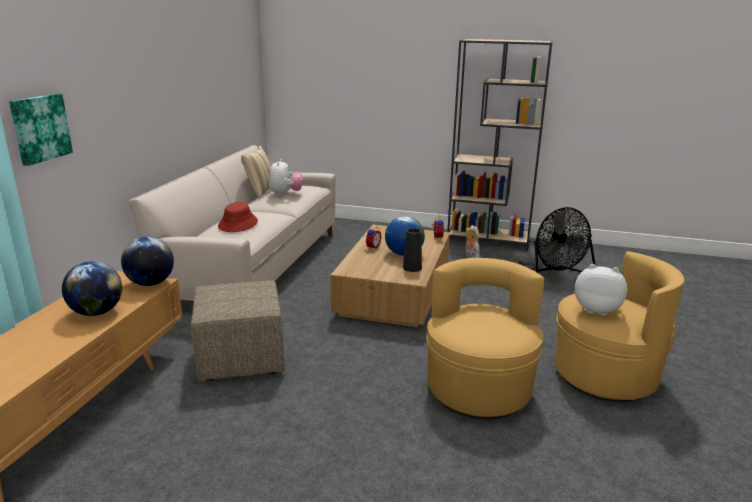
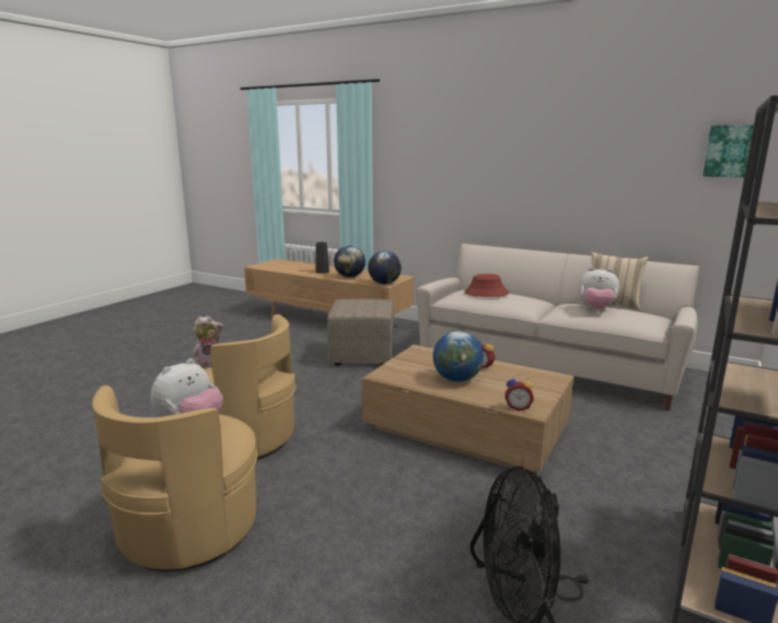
camera: 105 degrees right, 5 degrees down
(40, 128) = (409, 174): picture -> picture (735, 151)
(412, 268) = (413, 378): black vase -> black vase (322, 272)
(470, 256) = (610, 521): plush toy -> plush toy (209, 364)

